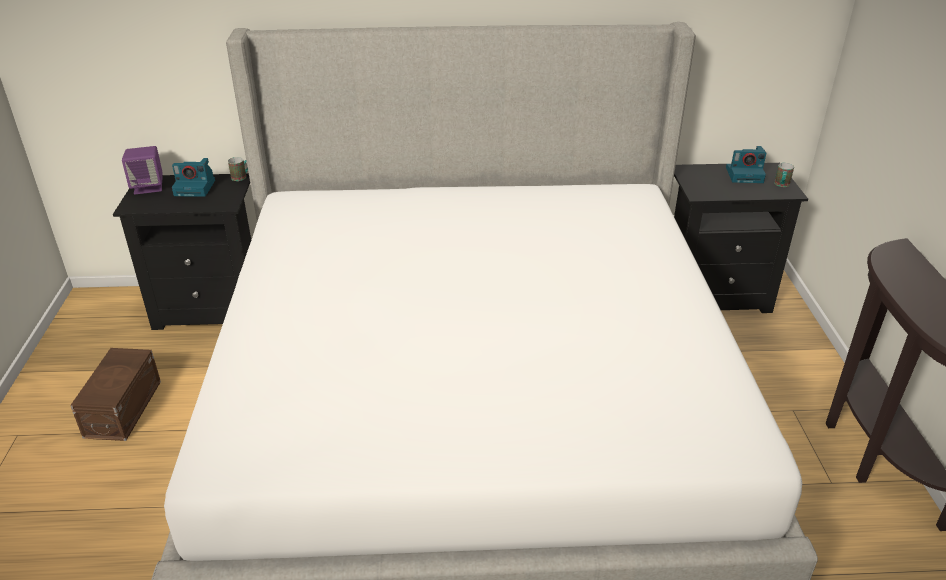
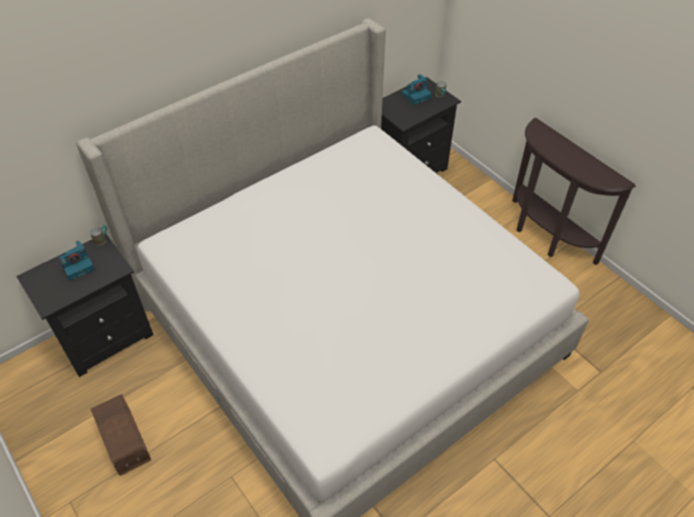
camera: 35 degrees left, 15 degrees up
(148, 187) = (40, 282): purple speaker -> none

